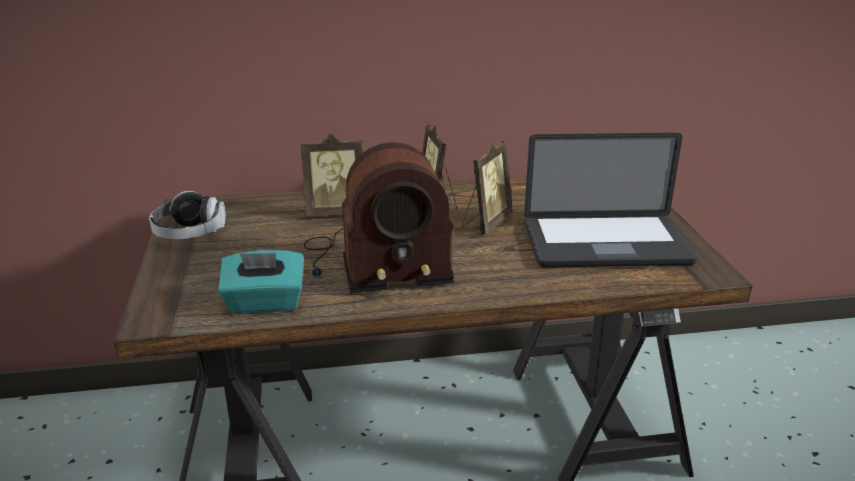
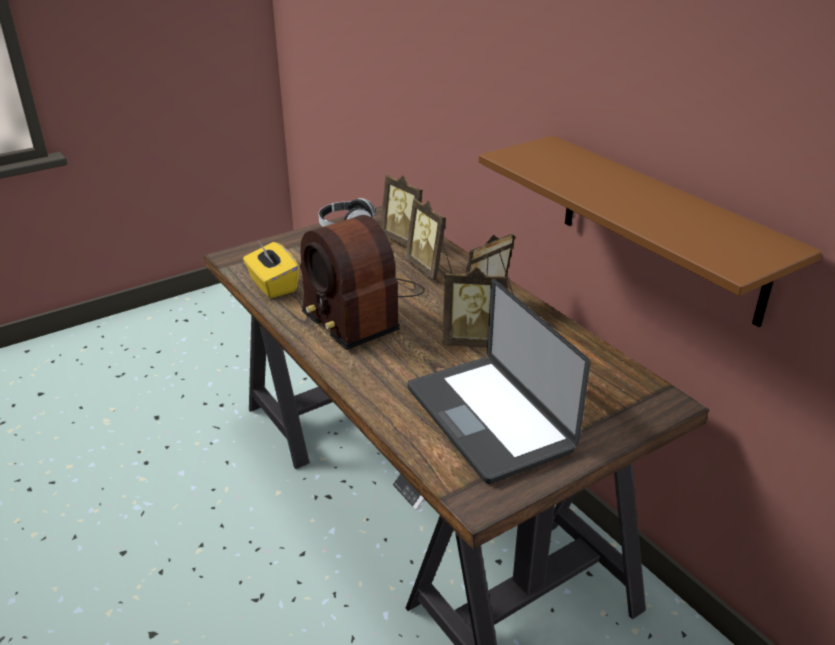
camera: 65 degrees right, 5 degrees up
(262, 210) = (405, 241): none -> picture frame
(265, 303) = (272, 285): turquoise tissue box -> yellow tissue box
(560, 53) = (660, 228): none -> brown shelf

